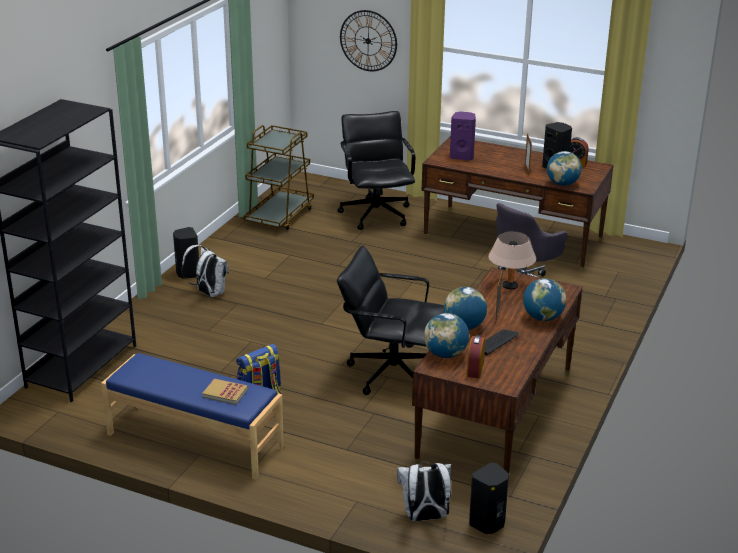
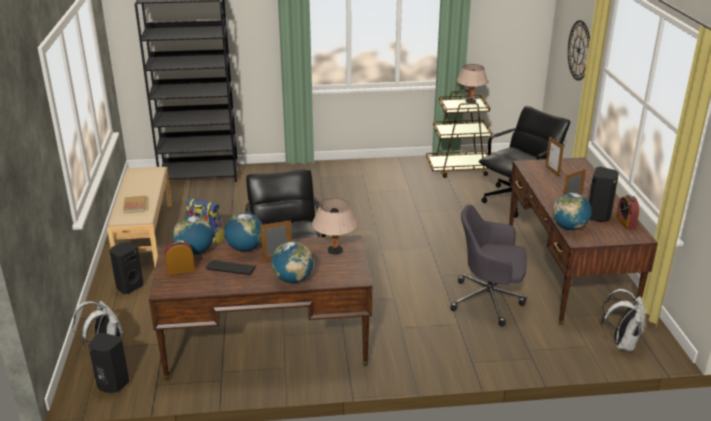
camera: 60 degrees right, 0 degrees up
(187, 273) = (341, 166): black speaker -> black speaker (129, 286)
(194, 441) = (144, 235): blue bench -> beige bench
(208, 293) = (324, 181): white backpack -> white backpack (621, 343)
(273, 136) = (470, 101): none -> beige table lamp
(462, 156) = (552, 171): purple speaker -> picture frame

